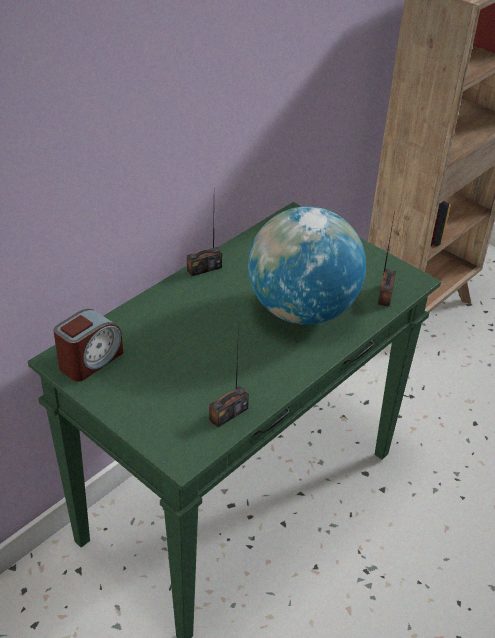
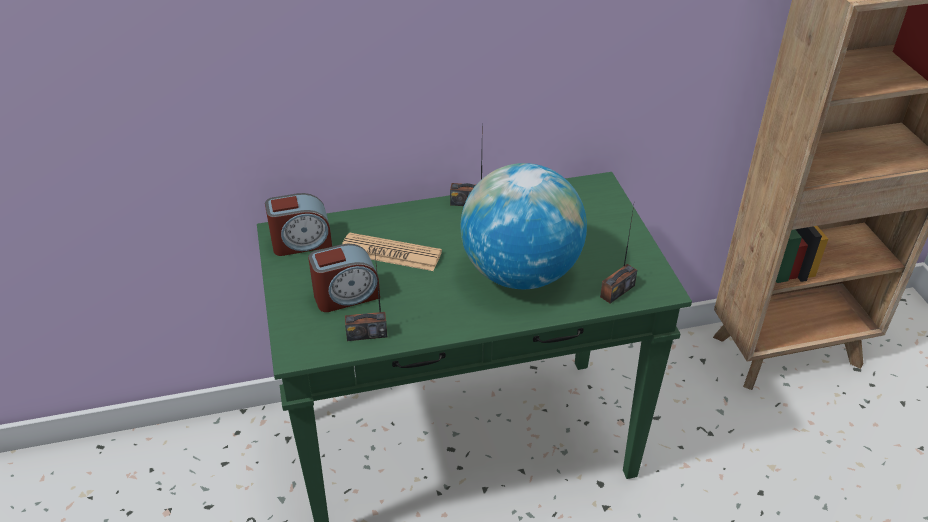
camera: 35 degrees right, 0 degrees up
(178, 390) = (346, 295): none -> alarm clock
(181, 337) = (390, 253): none -> newspaper

